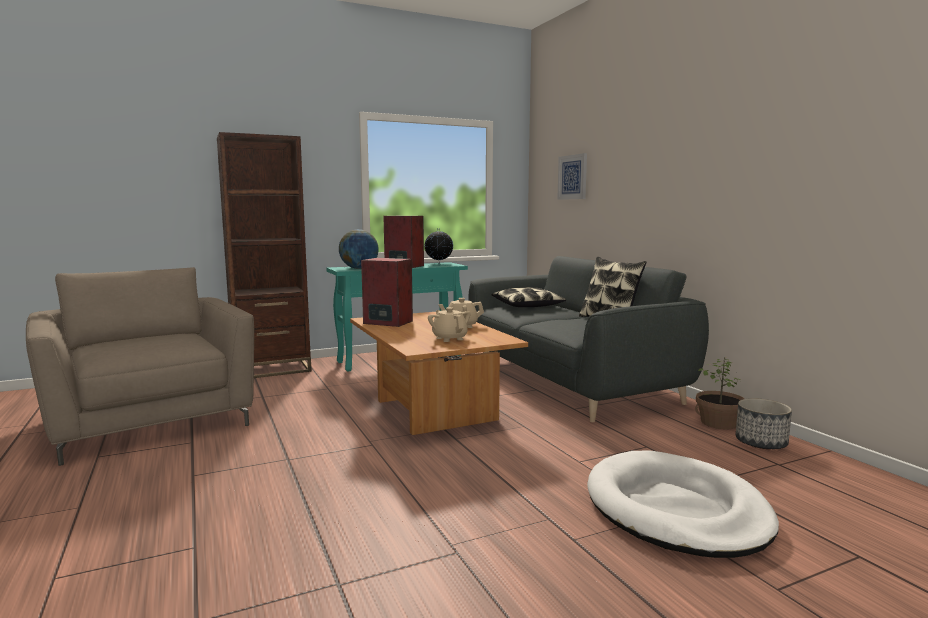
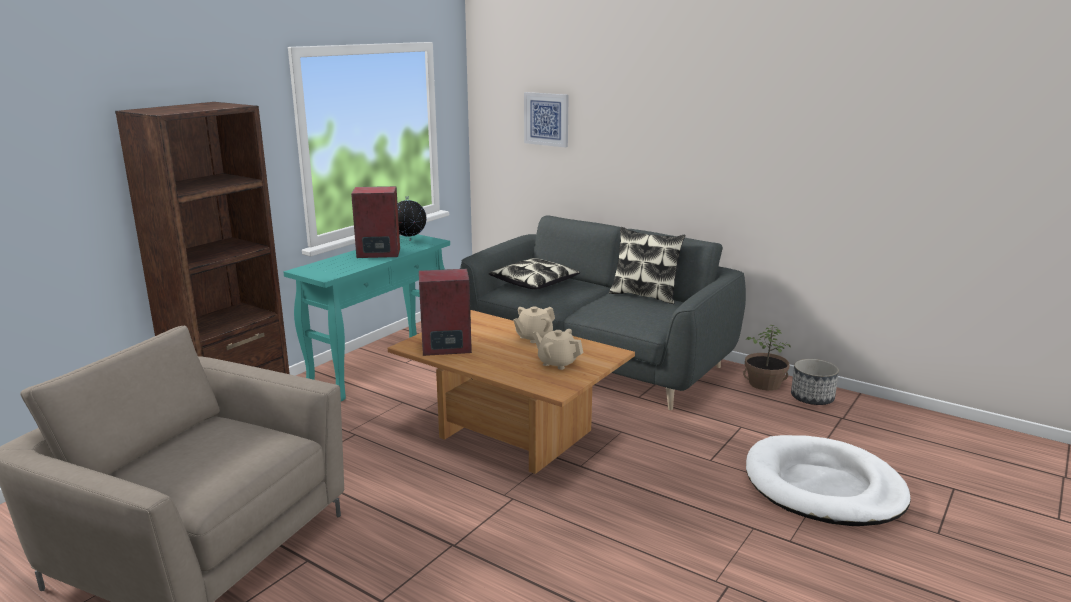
camera: 30 degrees left, 10 degrees up
(359, 268) = (337, 269): globe -> none

